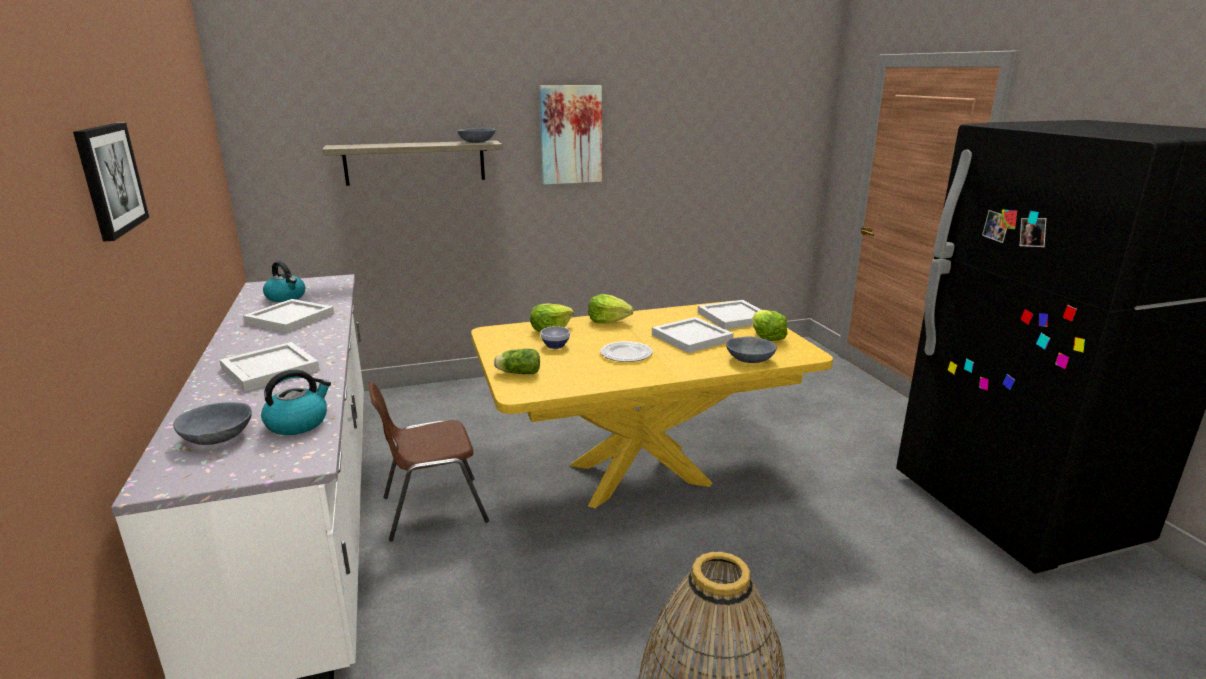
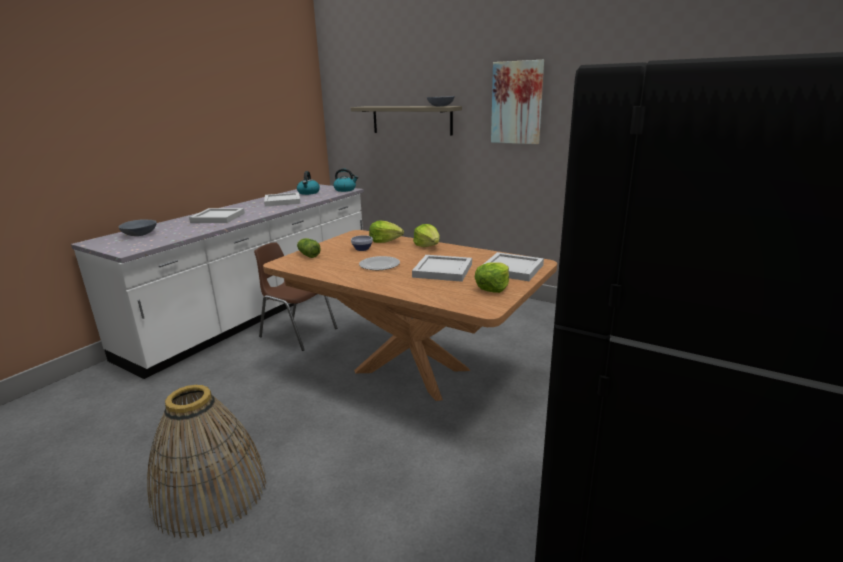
camera: 50 degrees right, 0 degrees up
(109, 179) = (143, 106): picture -> none
(298, 423) = (165, 238): kettle -> kettle (345, 190)
(640, 475) = (412, 371): yellow dining table -> brown dining table
(749, 360) = (433, 295): grey bowl -> none

